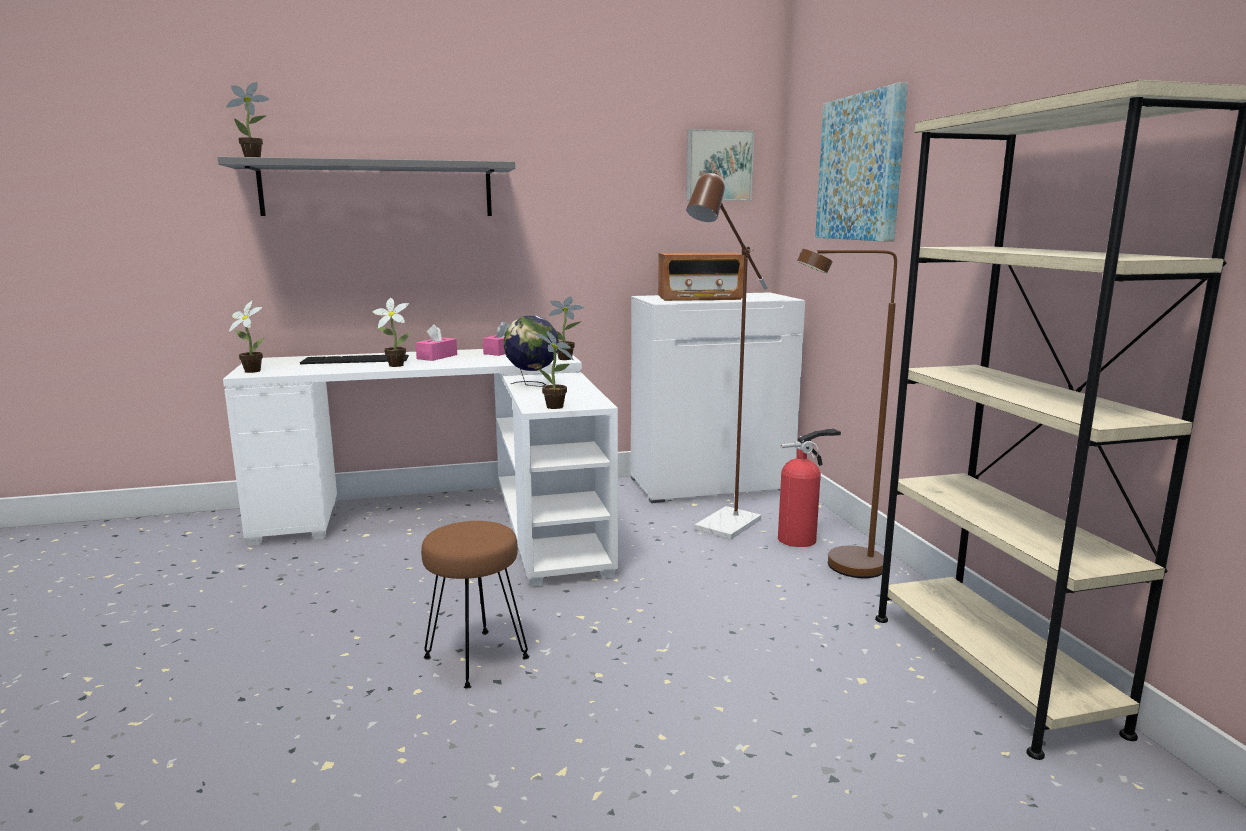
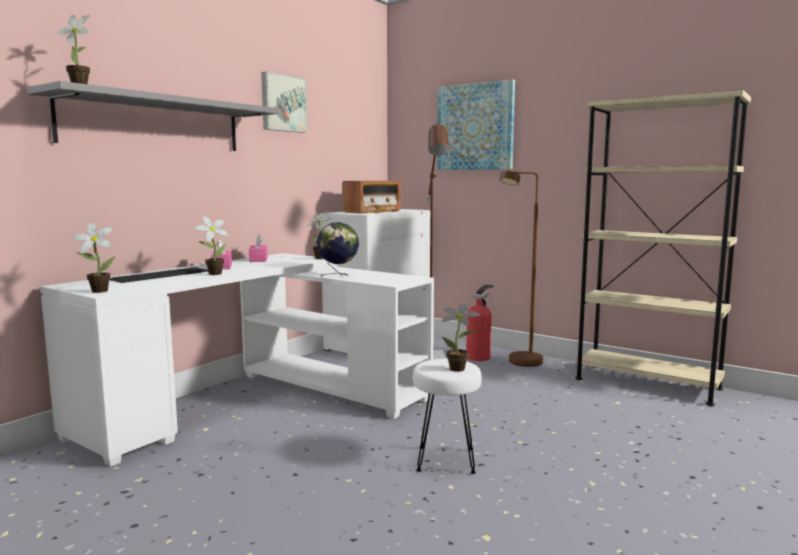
camera: 40 degrees left, 5 degrees down
(475, 659) = (445, 460): brown stool -> white stool
(556, 407) = (402, 282): potted plant -> potted plant (460, 369)
(718, 166) = (359, 122): picture -> picture (283, 103)

